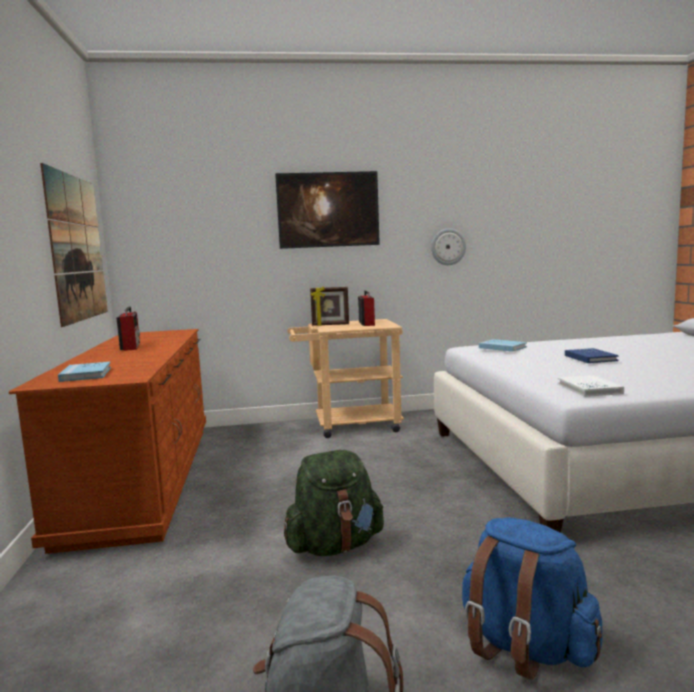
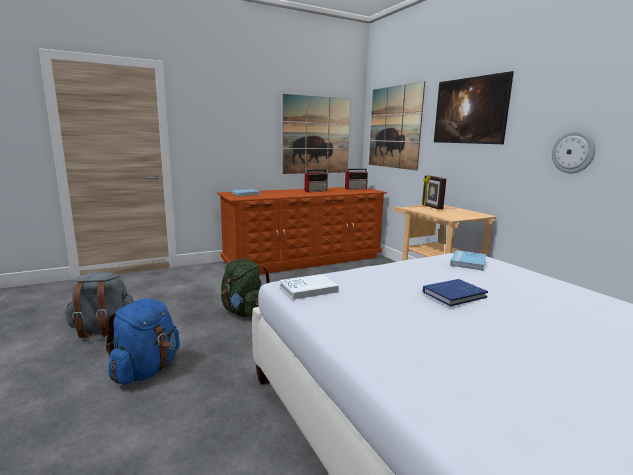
camera: 70 degrees right, 5 degrees up
(191, 232) = (394, 127): none -> picture
(367, 323) = (456, 213): radio -> radio (356, 188)

